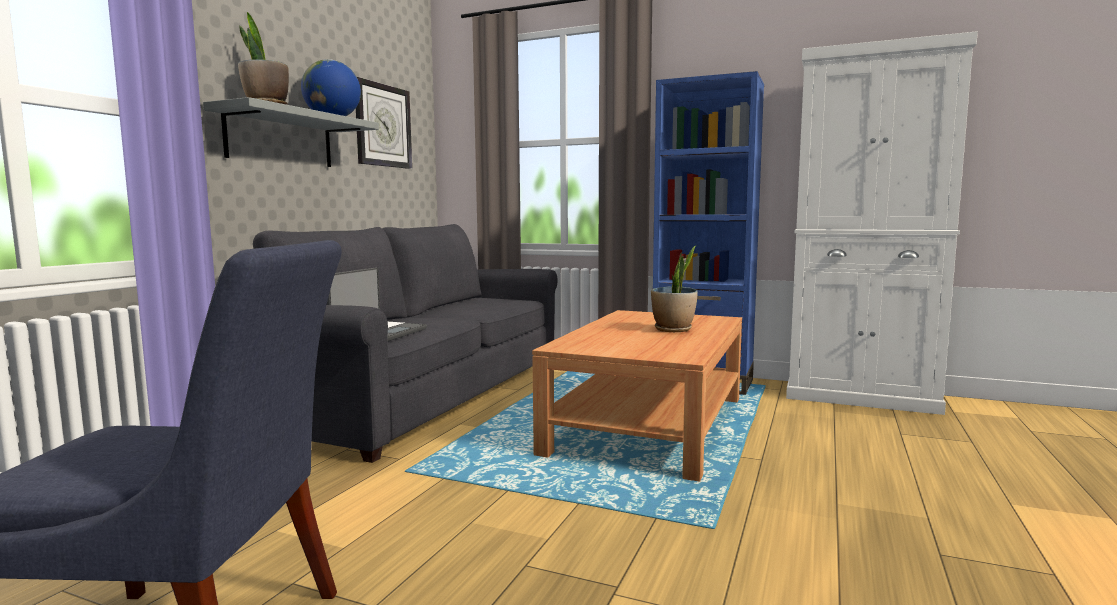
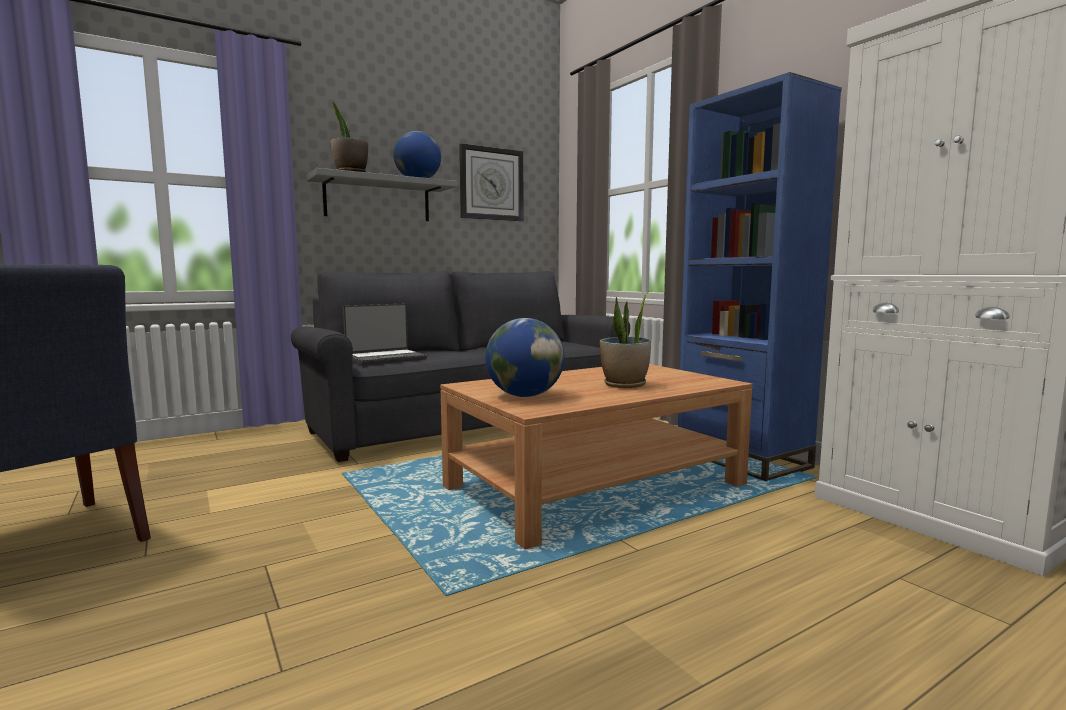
camera: 35 degrees right, 0 degrees up
(639, 348) = (524, 396): none -> globe

